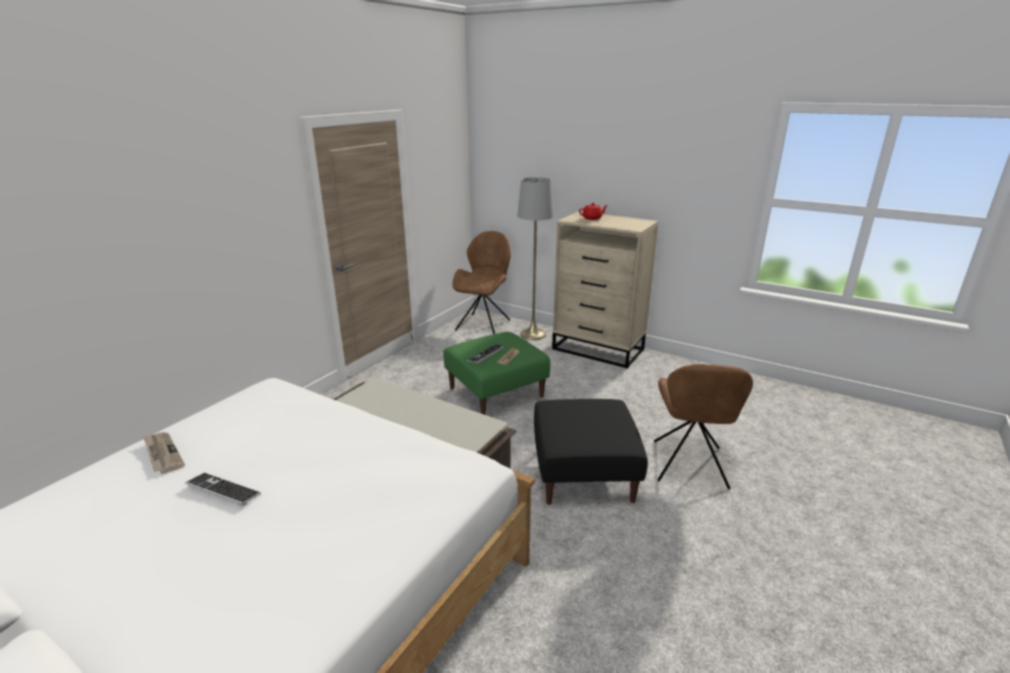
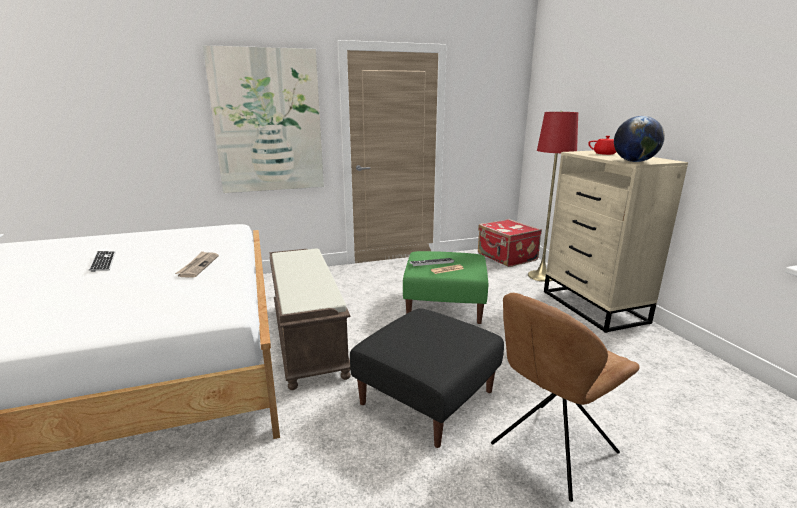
camera: 40 degrees right, 5 degrees down
(162, 454) = (125, 239): newspaper -> newspaper (198, 266)
(236, 235) = (268, 122): none -> picture
(484, 324) = (506, 257): brown chair -> red suitcase
(533, 334) = (541, 276): grey floor lamp -> red floor lamp
(631, 227) = (634, 161): none -> globe

